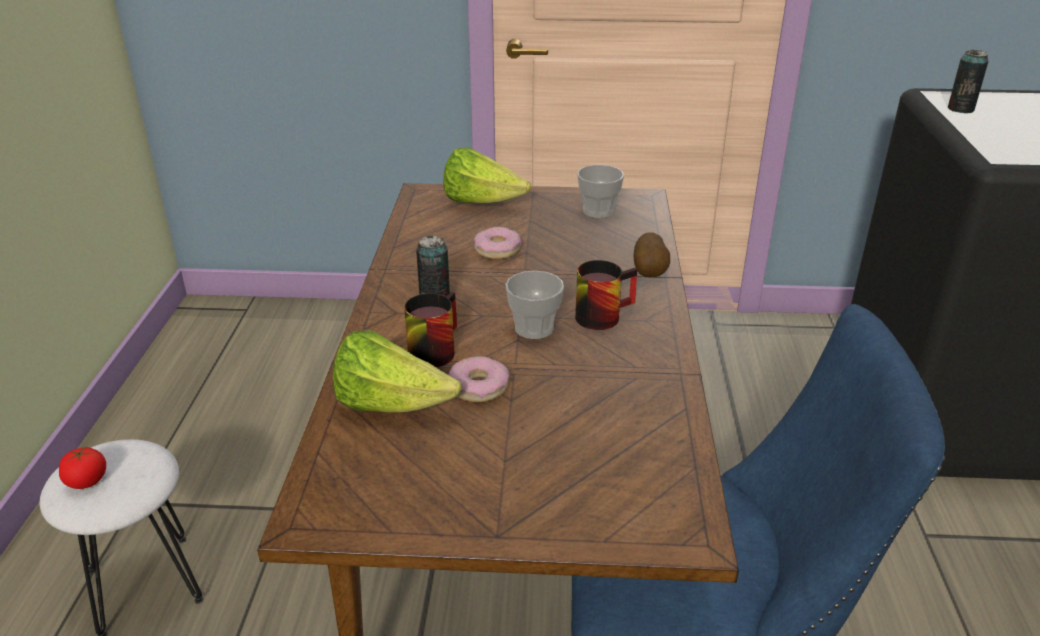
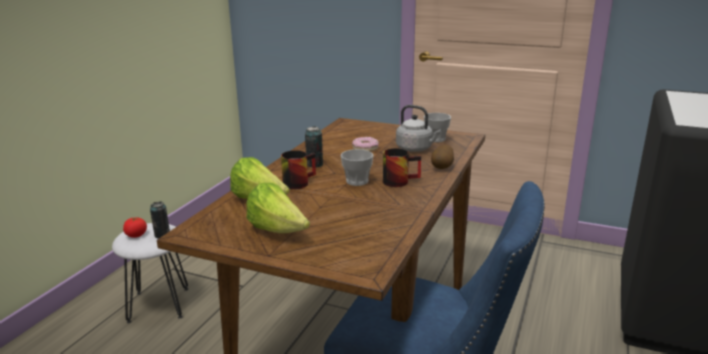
camera: 20 degrees right, 10 degrees down
(479, 387) = (308, 199): donut -> none
(481, 202) = (373, 129): lettuce -> lettuce (278, 230)
(580, 237) = (416, 149): none -> grey kettle
(960, 109) = (685, 100): can -> can (162, 235)

